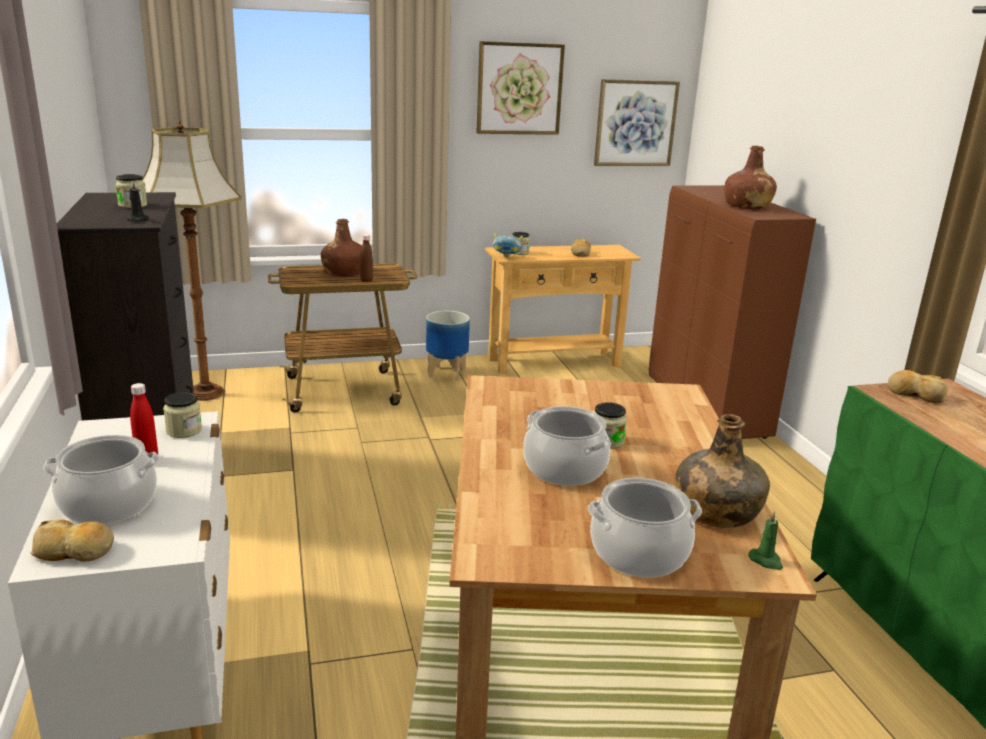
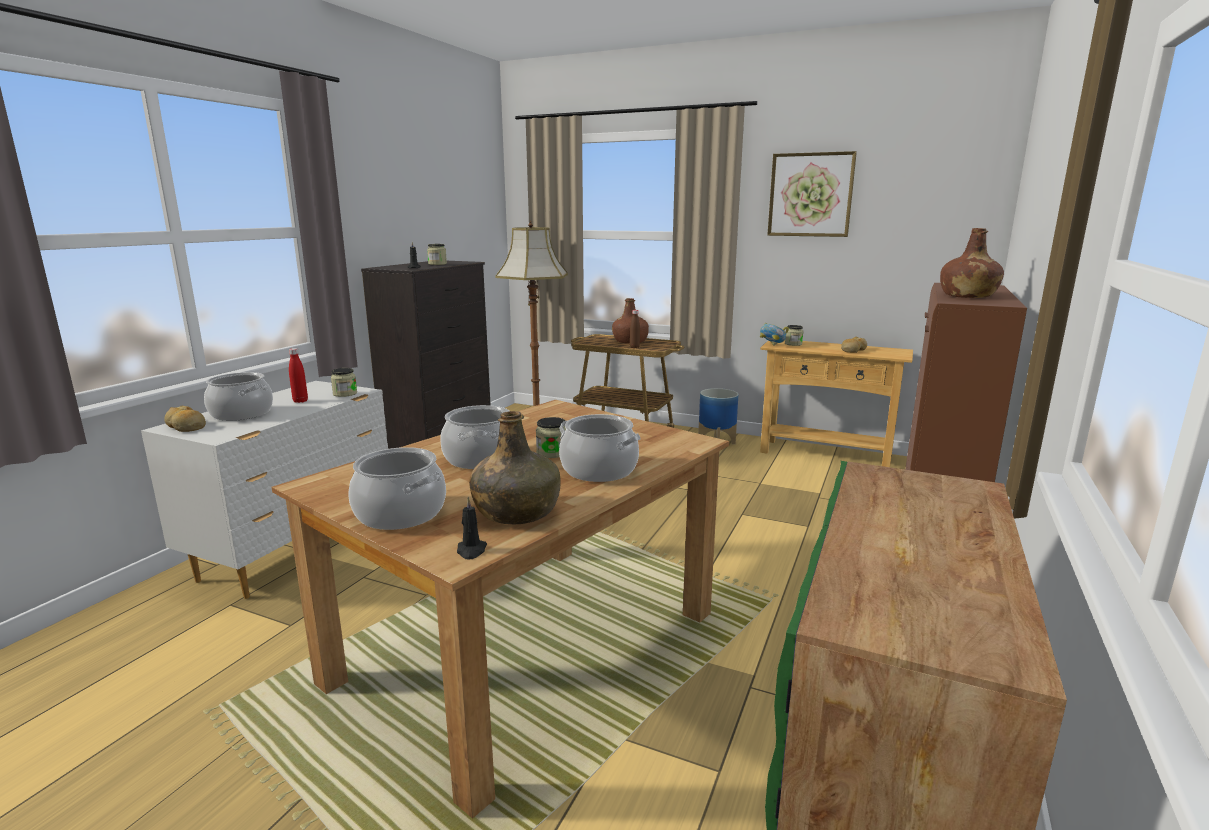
camera: 40 degrees right, 5 degrees down
(635, 123) = (937, 226): picture -> none
(679, 446) = (599, 470): none -> cooking pot
(766, 561) = (471, 551): green candle -> black candle
(915, 394) = (908, 483): bread -> none

